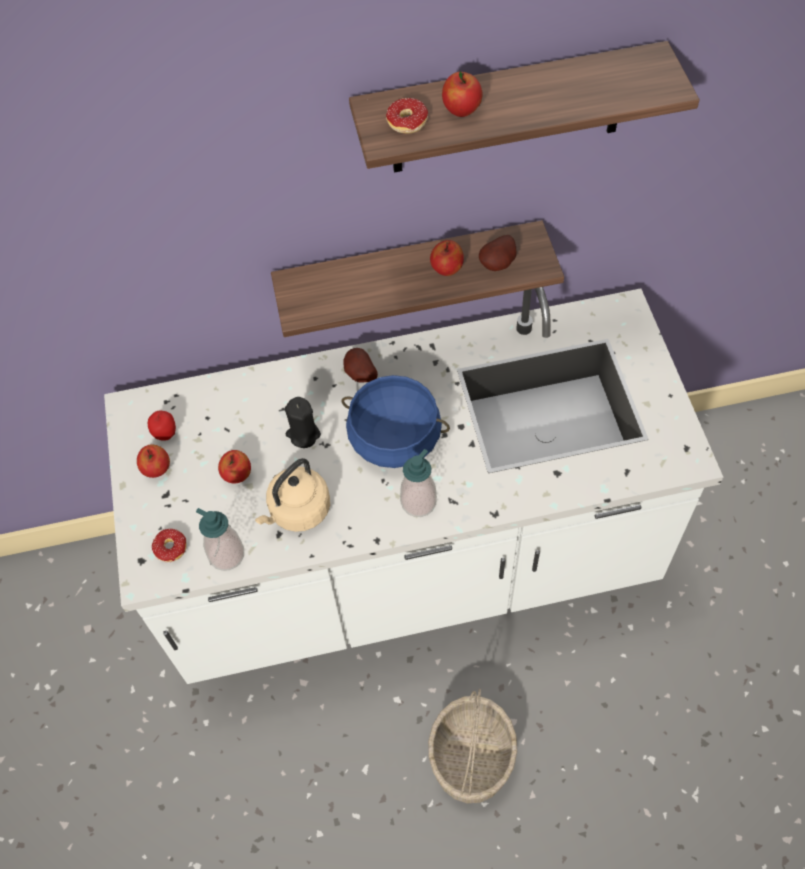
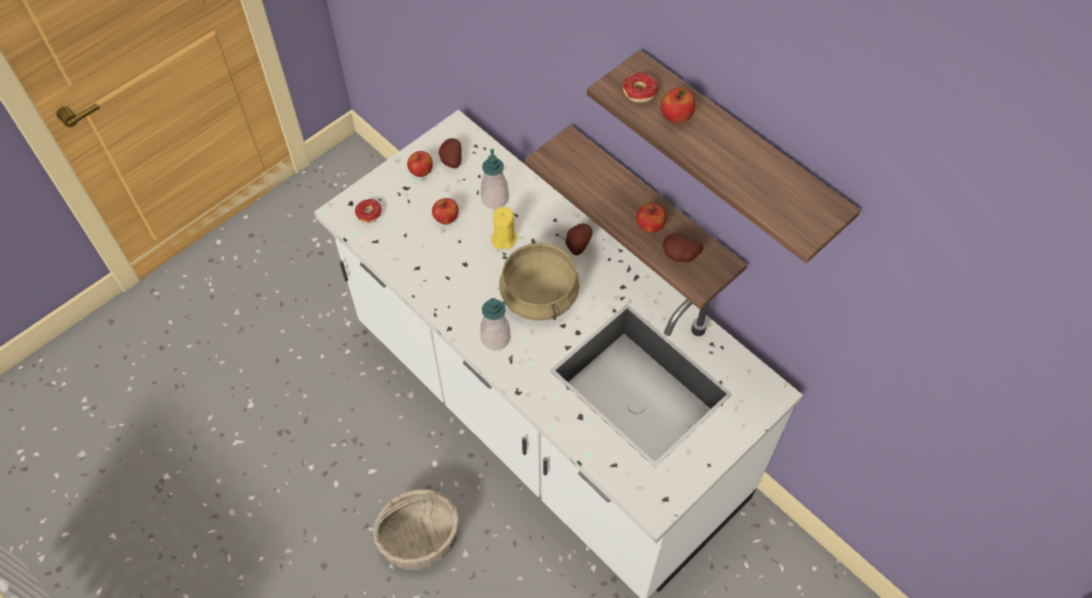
camera: 55 degrees right, 0 degrees up
(165, 434) = (450, 160): apple -> potato
(226, 555) = (383, 247): soap dispenser -> soap dispenser (495, 199)
(297, 511) = (441, 269): beige kettle -> none
(303, 434) = (504, 238): black candle -> yellow candle
(395, 436) = (540, 295): blue cooking pot -> beige cooking pot

